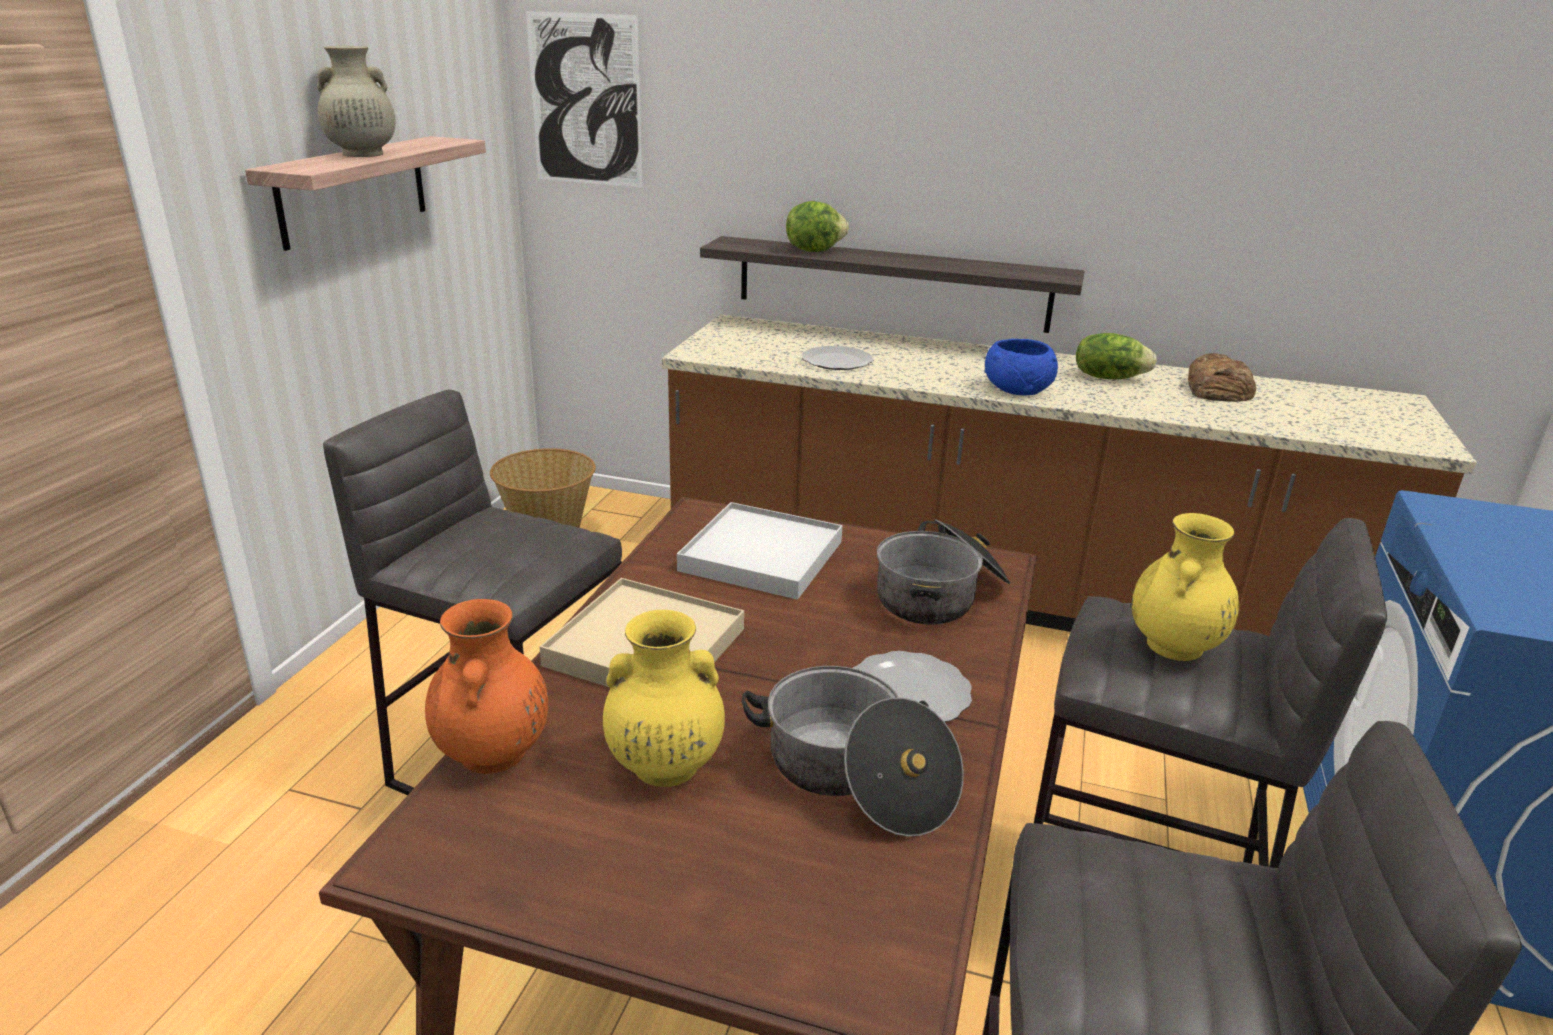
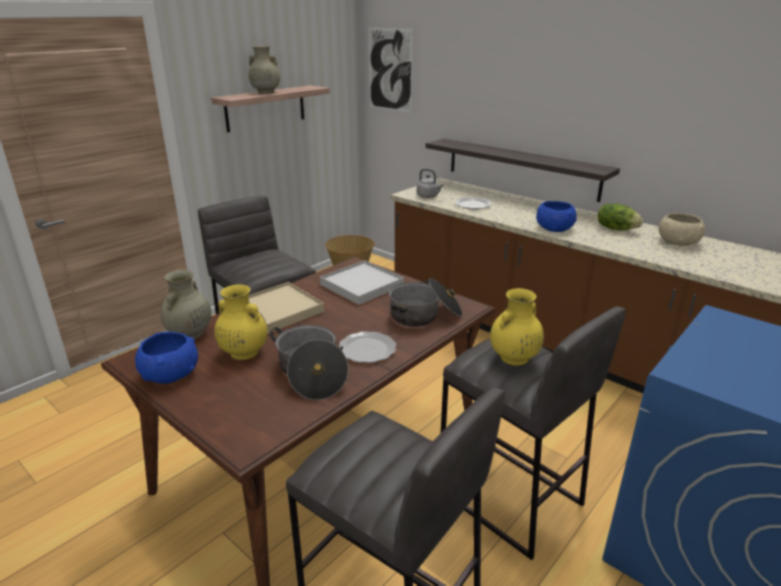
camera: 25 degrees right, 0 degrees up
(493, 754) = (189, 334): orange vase -> beige vase
(541, 868) = (170, 374): none -> blue bowl
(739, 353) = (428, 196): none -> grey kettle
(813, 250) = (480, 148): lettuce -> none
(1217, 389) = (678, 242): bread -> beige bowl

